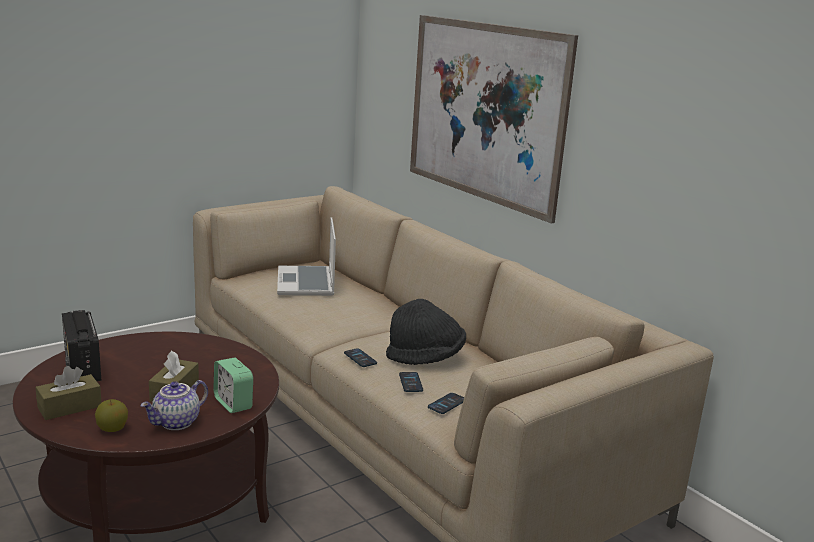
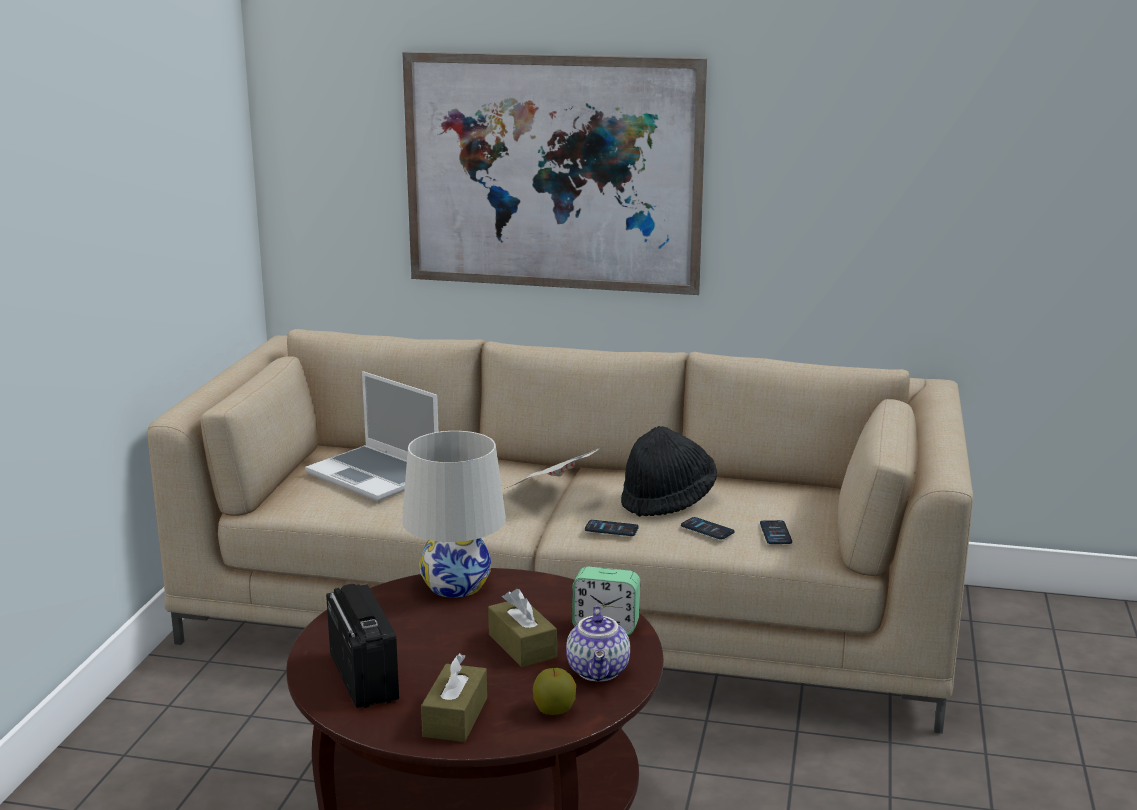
camera: 40 degrees left, 0 degrees up
(82, 368) = (363, 677): radio -> radio turned 135 degrees counterclockwise
(216, 348) = (455, 585): none -> white table lamp
(374, 327) = (554, 493): none -> newspaper

